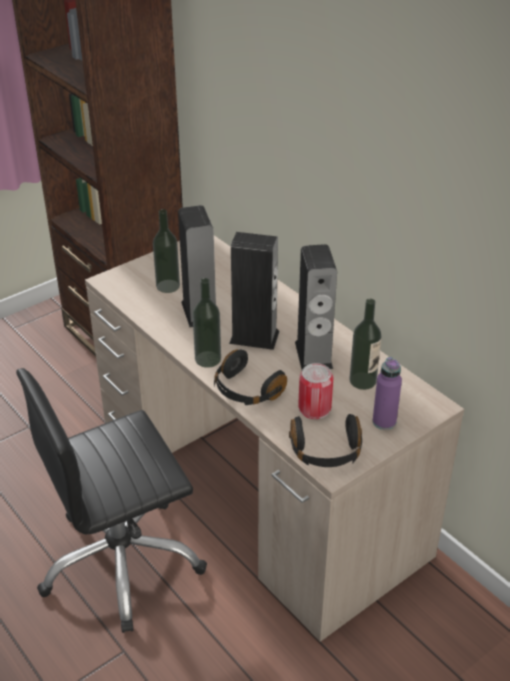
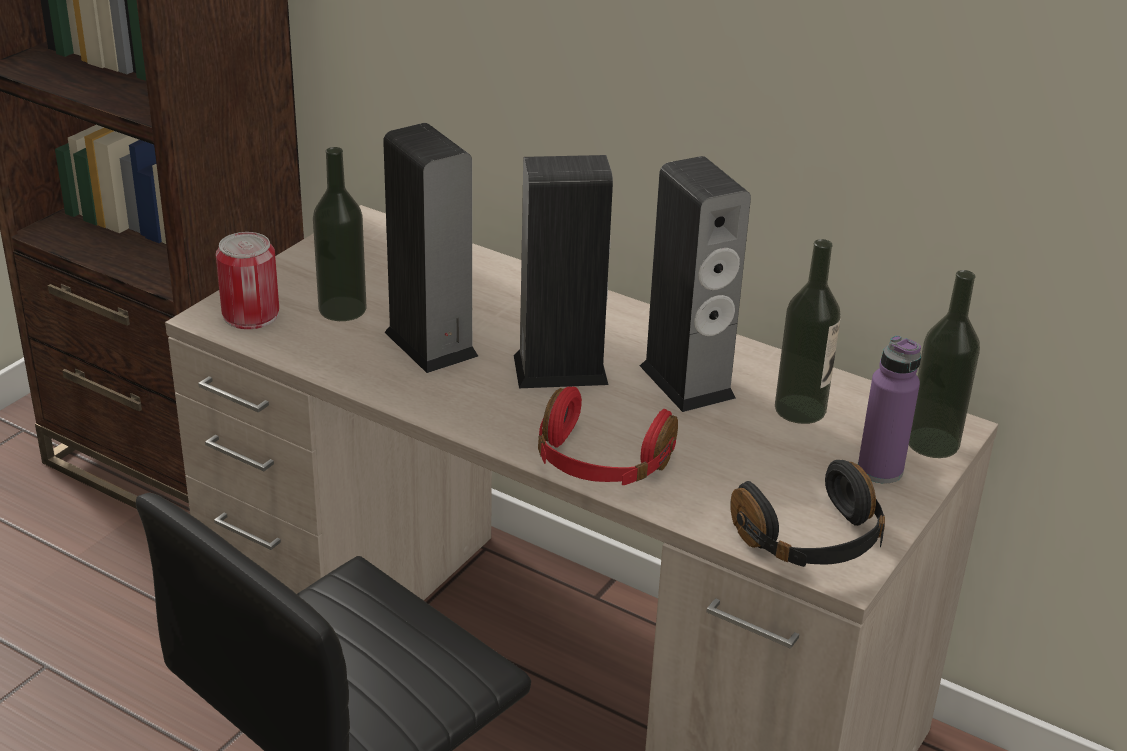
camera: 20 degrees left, 5 degrees down
(208, 359) = (494, 422): bottle -> bottle (932, 442)
(246, 390) = (600, 463): black headphones -> red headphones
(314, 408) = (744, 470): can -> can (251, 315)

